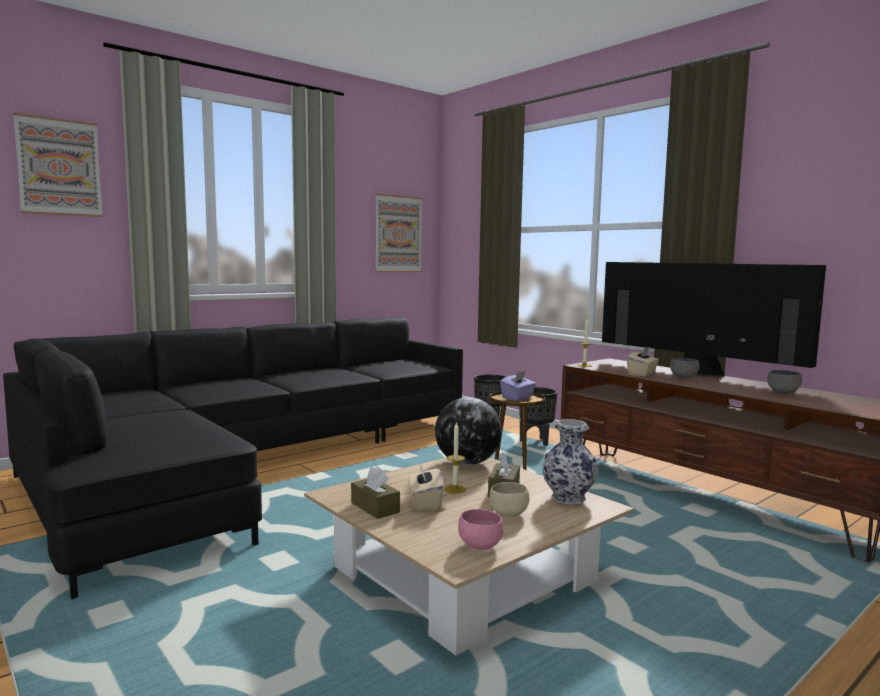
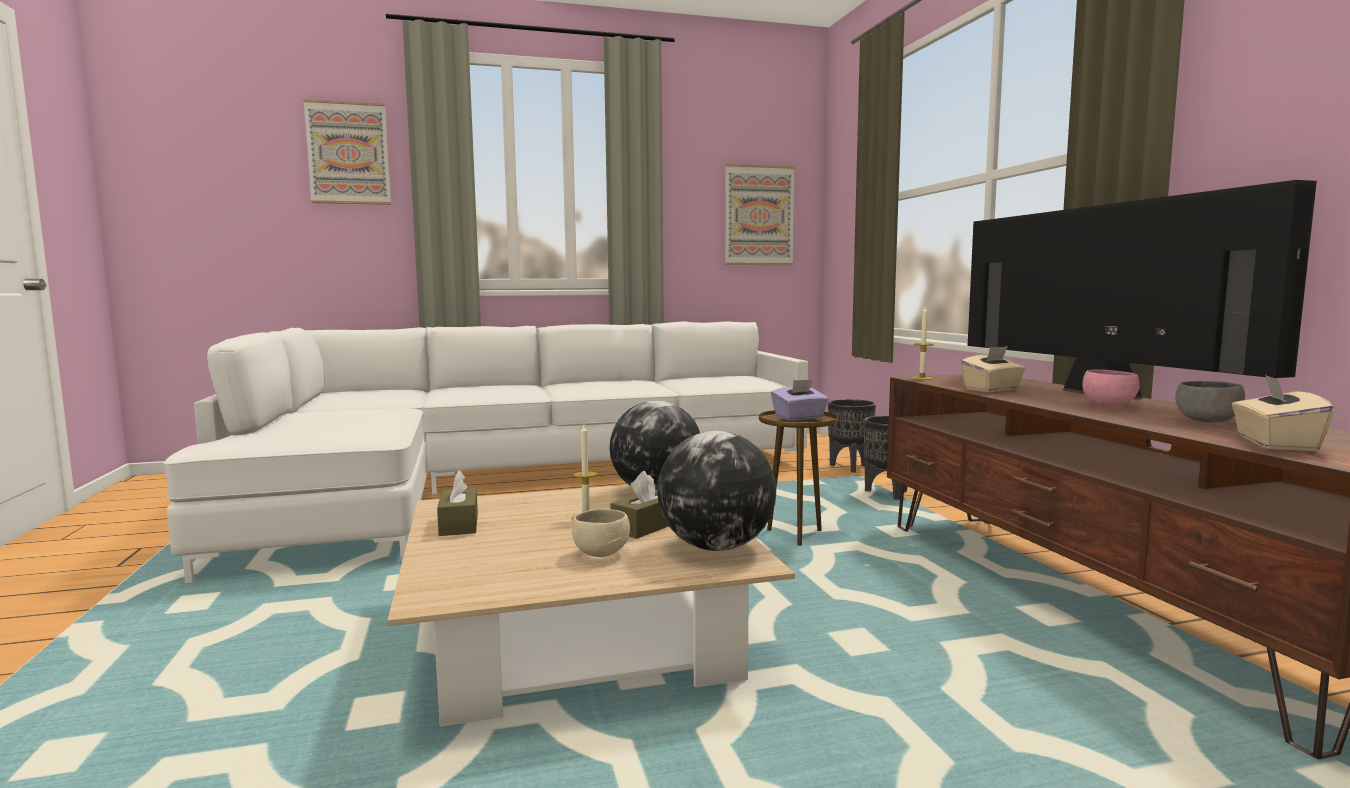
camera: 25 degrees right, 0 degrees up
(245, 464) = (504, 483): black sofa -> white sofa
(424, 503) = (522, 527): beige tissue box -> beige tissue box (1274, 444)
(482, 546) = (499, 583): pink bowl -> pink bowl (1111, 405)
(568, 498) = (716, 547): vase -> globe
(683, 377) = (1055, 396): grey bowl -> none

